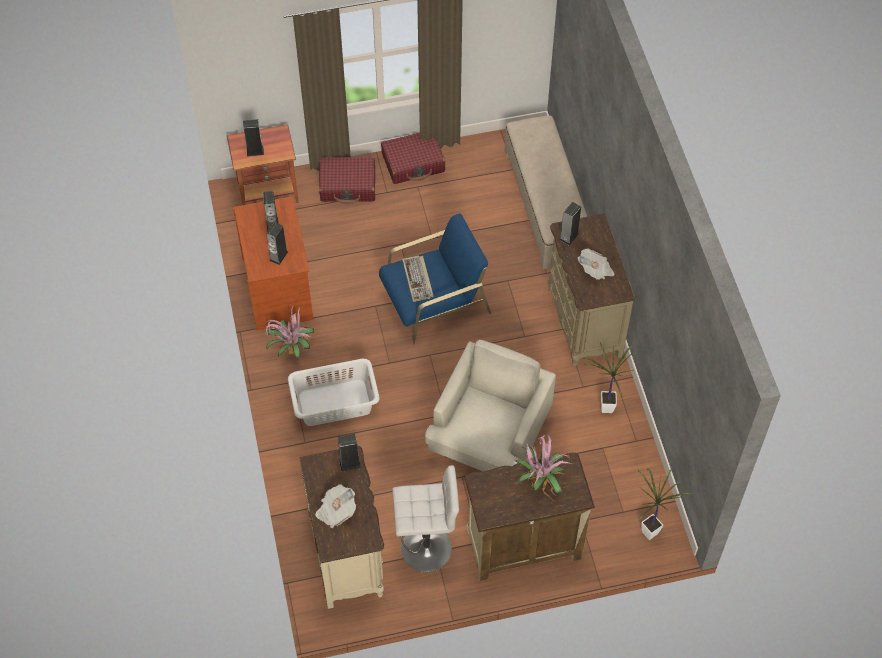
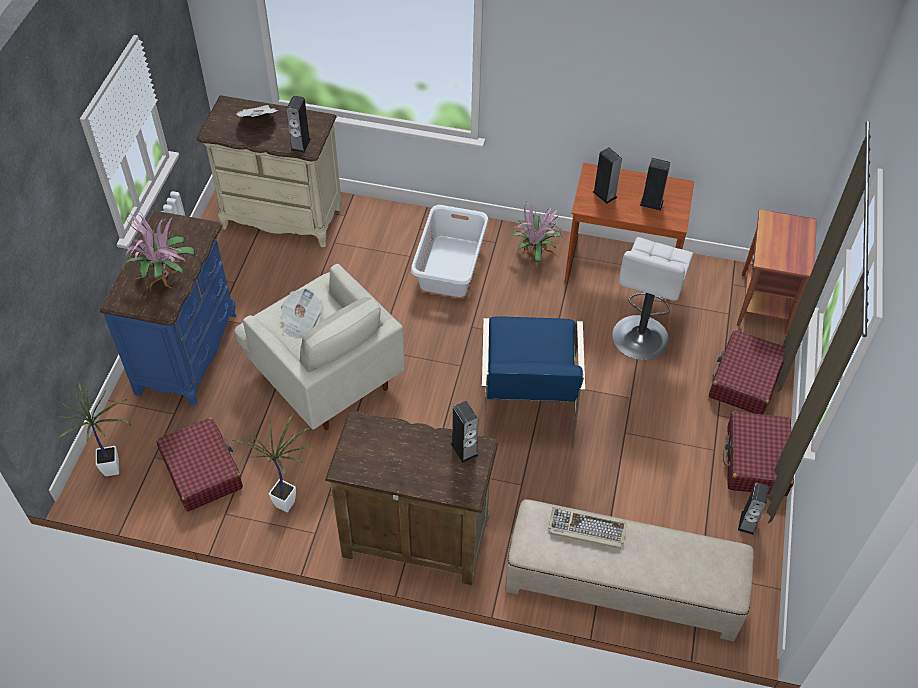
camera: 115 degrees right, 5 degrees down
(255, 151) = (780, 234): speaker -> speaker (747, 522)
(418, 279) = (534, 342): keyboard -> keyboard (586, 529)
(427, 549) = (242, 277): white stool -> white stool (639, 338)
(523, 543) = (189, 353): beige dresser -> blue dresser
(595, 270) = (394, 454): newspaper -> newspaper (301, 322)
(614, 474) = (202, 470): none -> red suitcase

